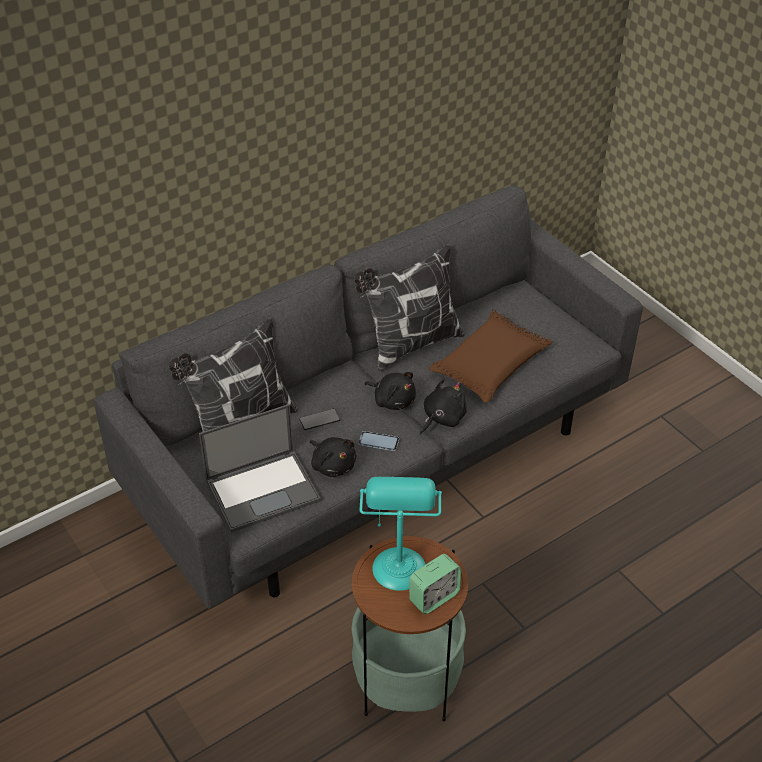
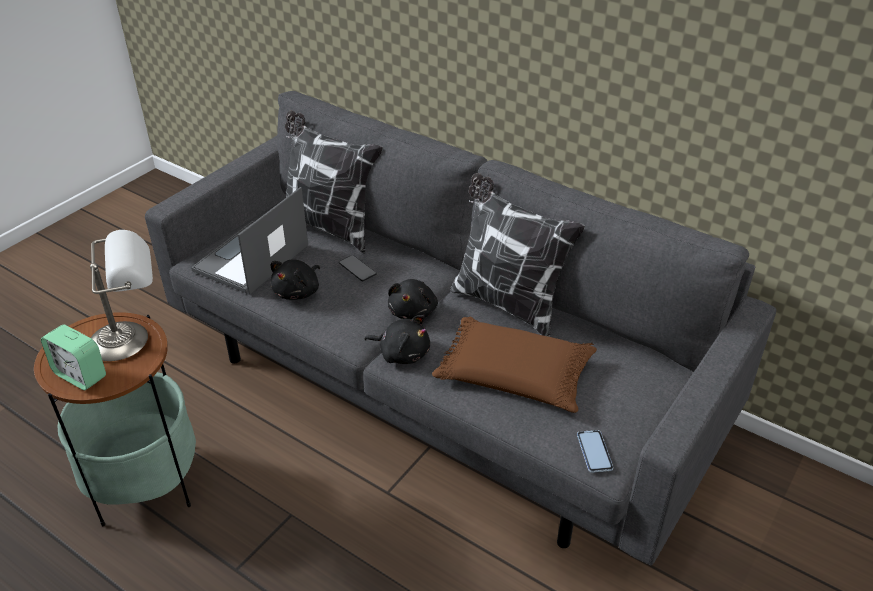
camera: 70 degrees right, 5 degrees down
(263, 489) = (251, 259): laptop -> laptop turned 75 degrees clockwise
(378, 442) = (343, 314): phone -> phone (594, 452)
(398, 559) = (131, 337): turquoise table lamp -> white table lamp

